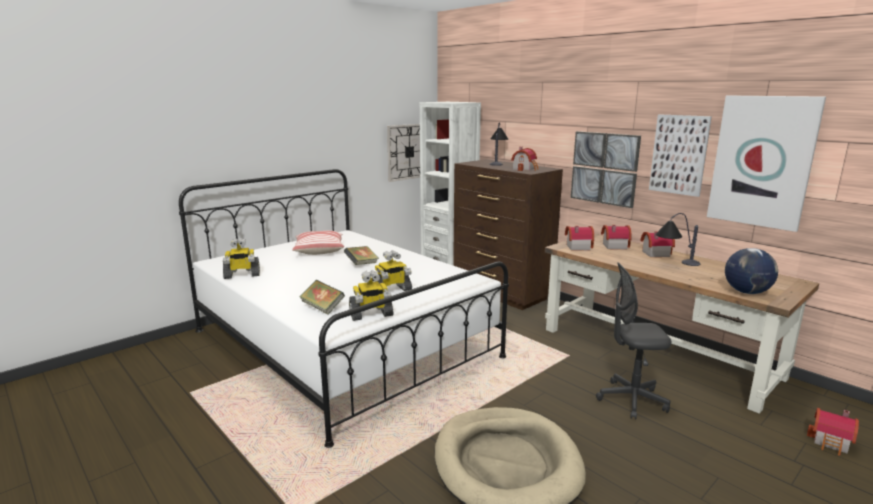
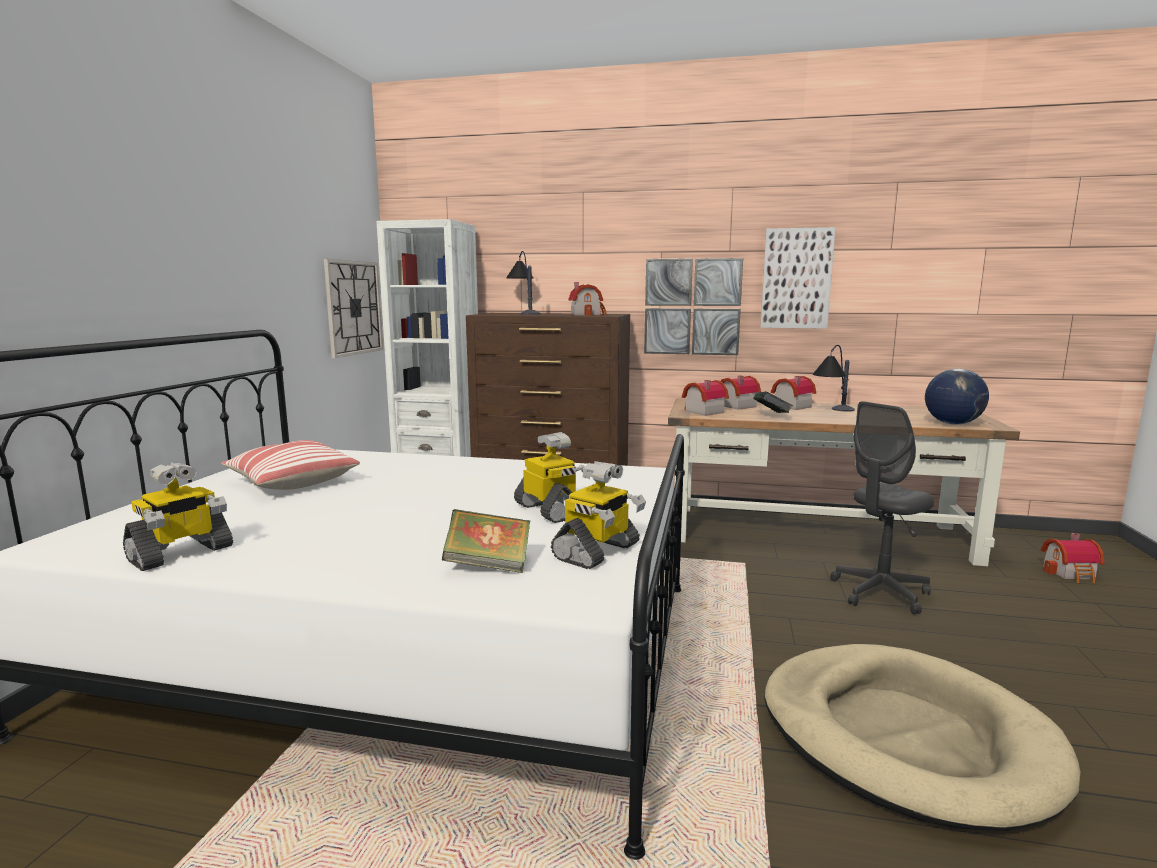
camera: 35 degrees left, 5 degrees down
(362, 264) = (420, 487): book -> book (771, 416)
(391, 290) = (551, 510): toy robot -> toy robot turned 60 degrees counterclockwise
(762, 161) = (898, 277): picture -> none

